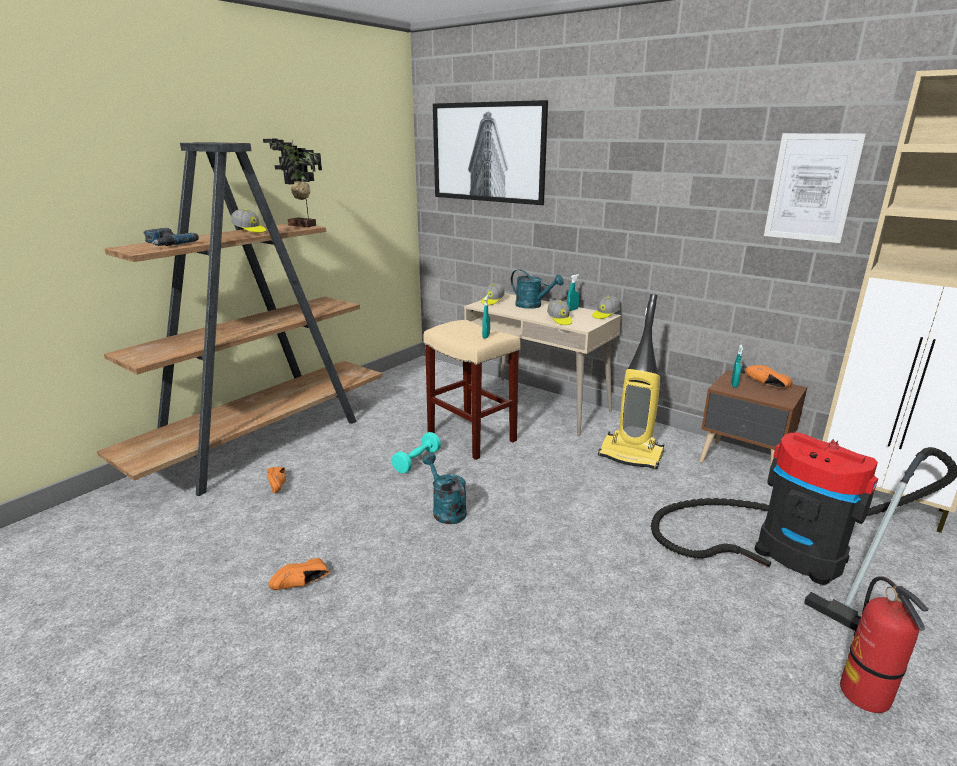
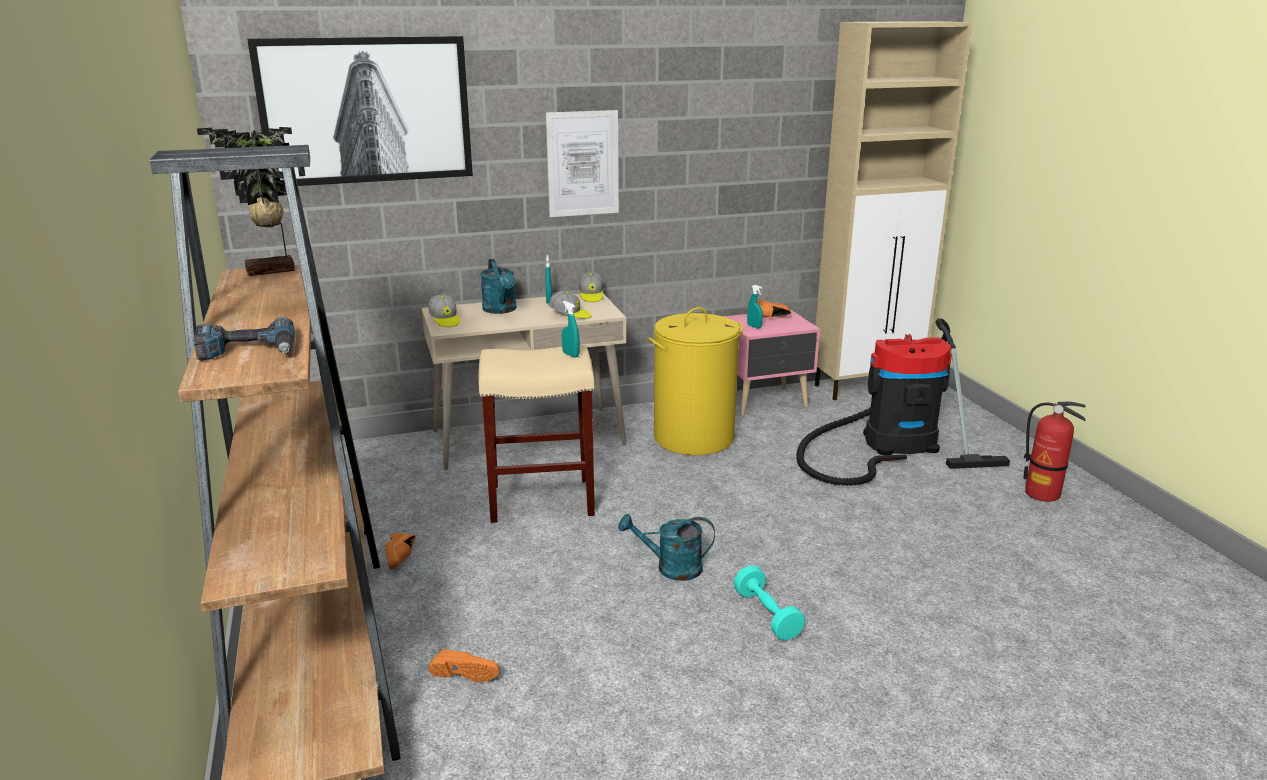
camera: 55 degrees left, 0 degrees up
(250, 230) = (241, 298): cap -> none
(302, 585) = (714, 708): orange shoe -> orange shoe (402, 558)
(417, 461) = (547, 552): turquoise dumbbell -> turquoise dumbbell (767, 615)
(533, 306) = (501, 310): turquoise watering can -> turquoise watering can turned 90 degrees clockwise
(631, 455) = (693, 437): vacuum cleaner -> yellow laundry basket
(743, 463) = (765, 402): brown nightstand -> pink nightstand
(811, 188) = (769, 122): picture -> picture (582, 163)

